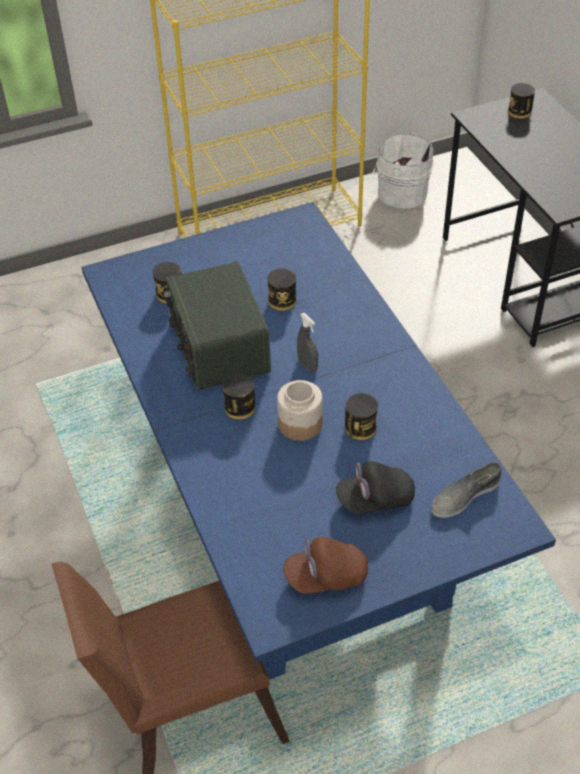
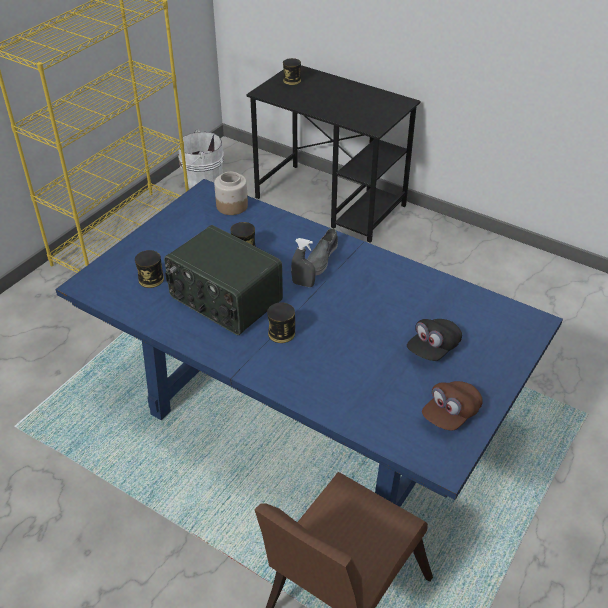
camera: 35 degrees left, 5 degrees down
(299, 424) = (335, 324): jar -> jar (231, 206)
(360, 428) = (379, 308): can -> none
(464, 495) = (485, 319): grey shoe -> grey shoe (321, 258)

